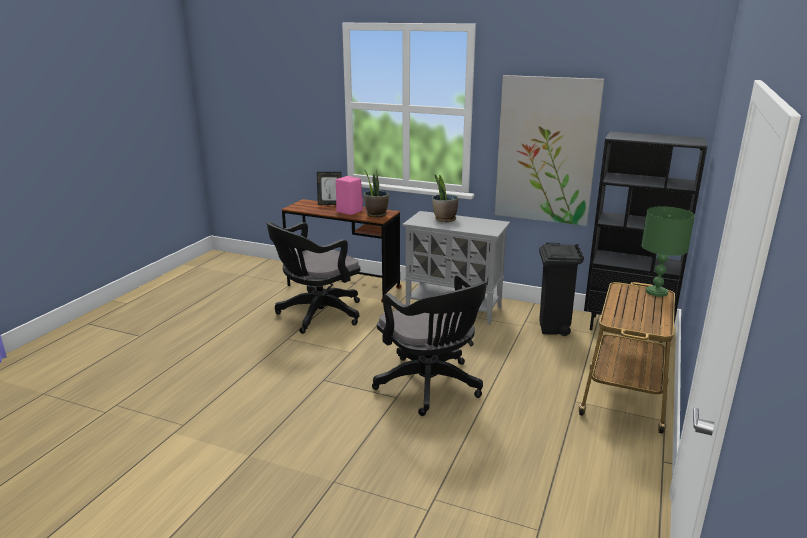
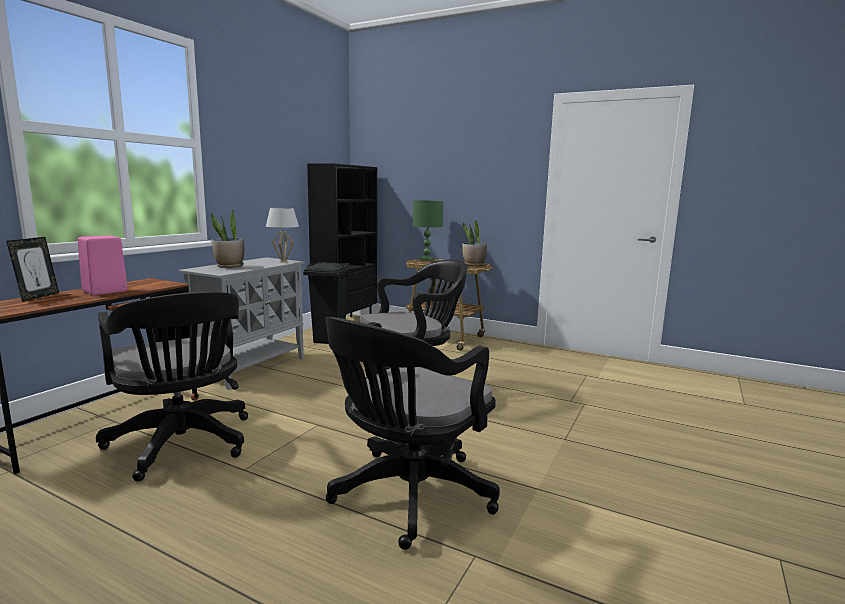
camera: 85 degrees left, 10 degrees down
(248, 397) = (407, 497): none -> black office chair
(376, 214) = (148, 284): potted plant -> potted plant (473, 265)
(486, 230) = (283, 261): none -> white table lamp
(546, 151) = (267, 184): picture -> none

